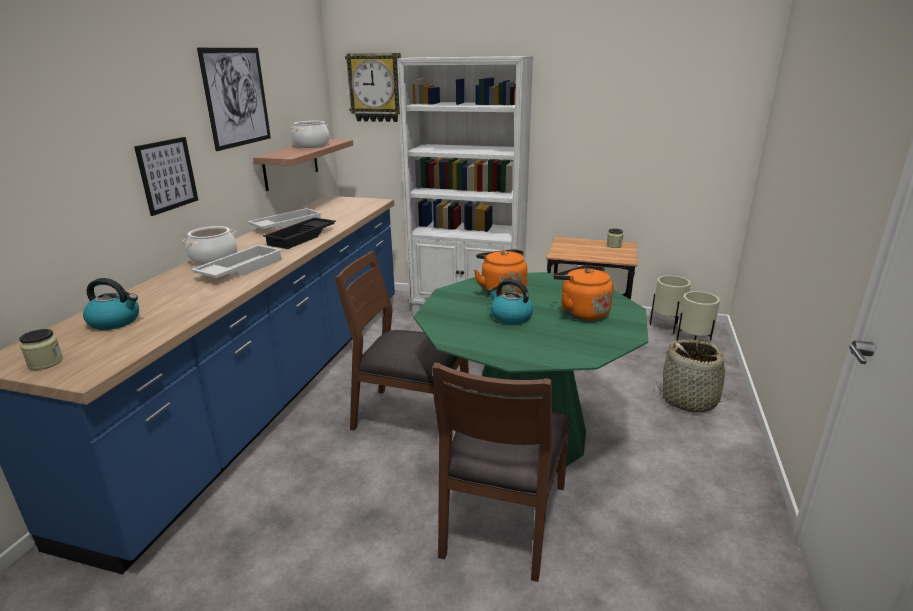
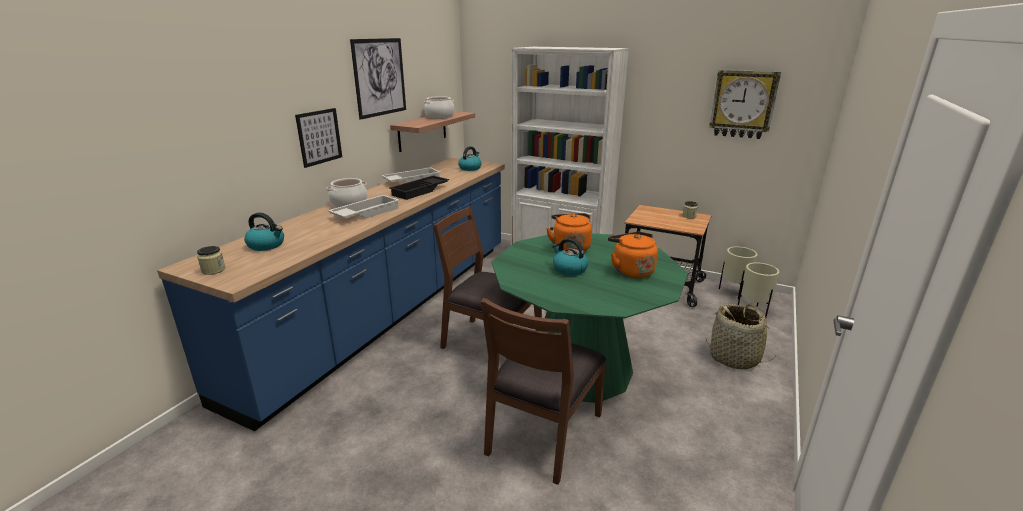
camera: 10 degrees right, 0 degrees up
(354, 207) = (470, 168): none -> kettle
(376, 88) = (498, 70): wall clock -> wall clock (743, 104)

